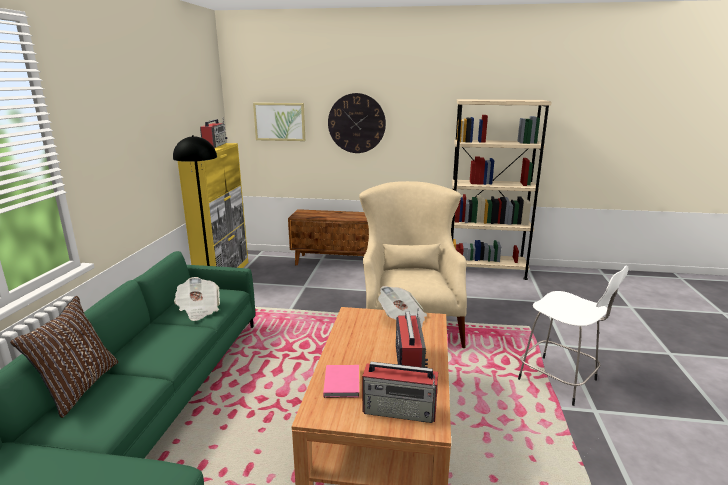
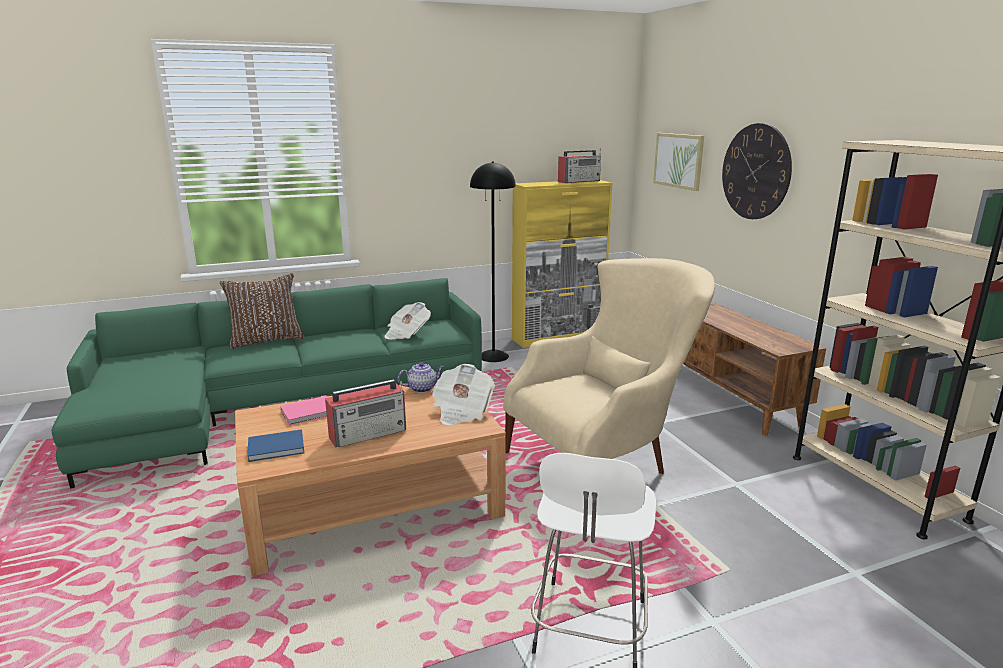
camera: 60 degrees right, 0 degrees up
(348, 324) = (422, 388): none -> teapot
(400, 410) = (278, 448): radio -> blue book

